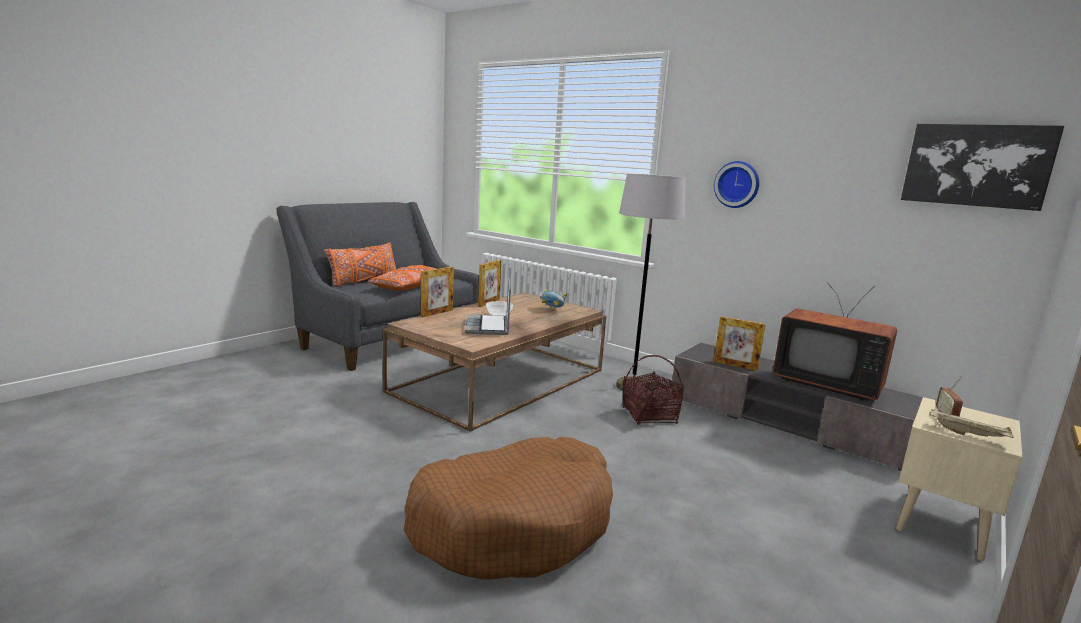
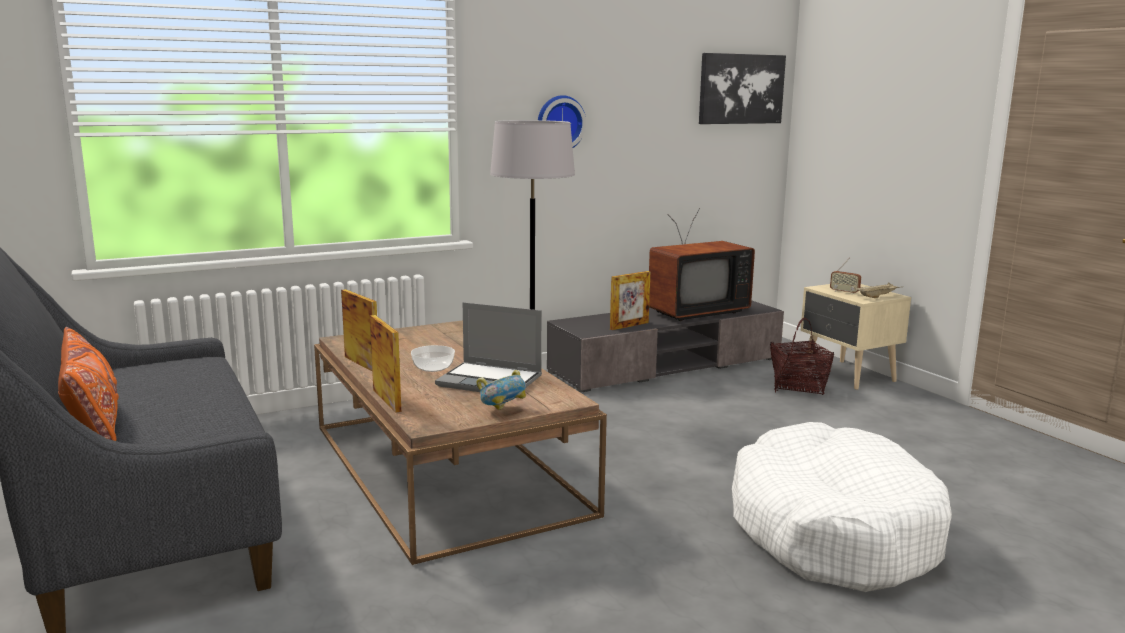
camera: 65 degrees left, 0 degrees up
(409, 287) = (205, 395): orange pillow -> none
(513, 524) = (832, 531): brown dog bed -> white dog bed
(552, 310) = (439, 339): bowl -> bowl (502, 411)
(649, 416) = (618, 413): basket -> basket (798, 387)

